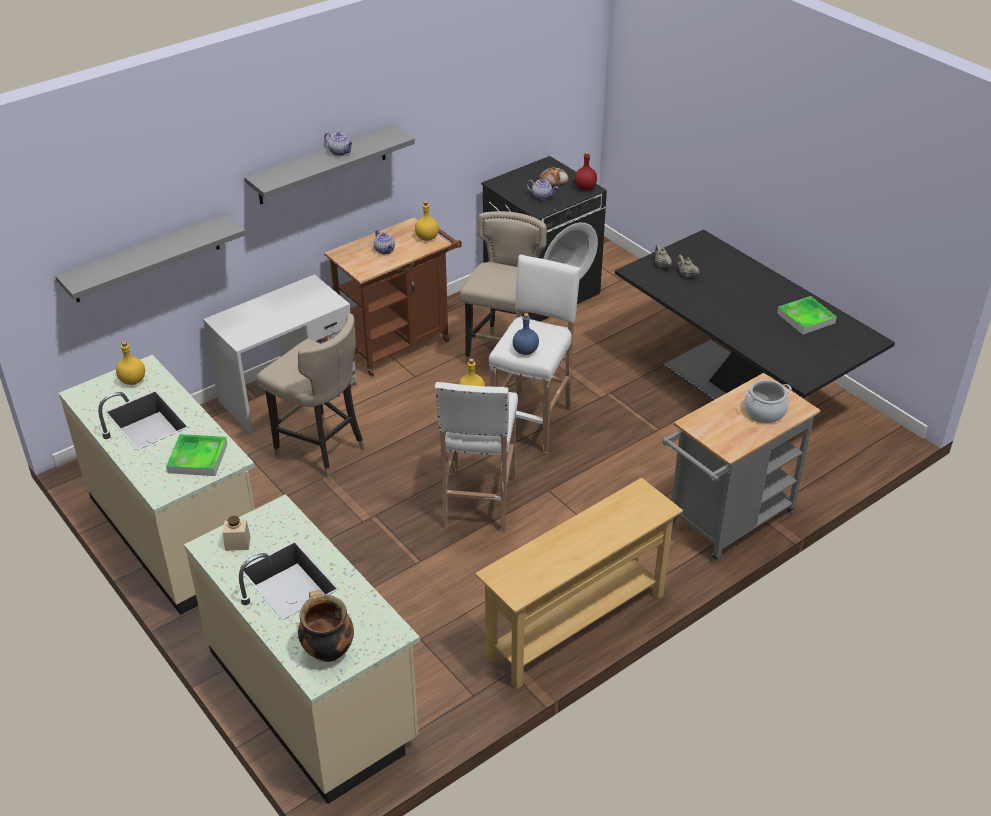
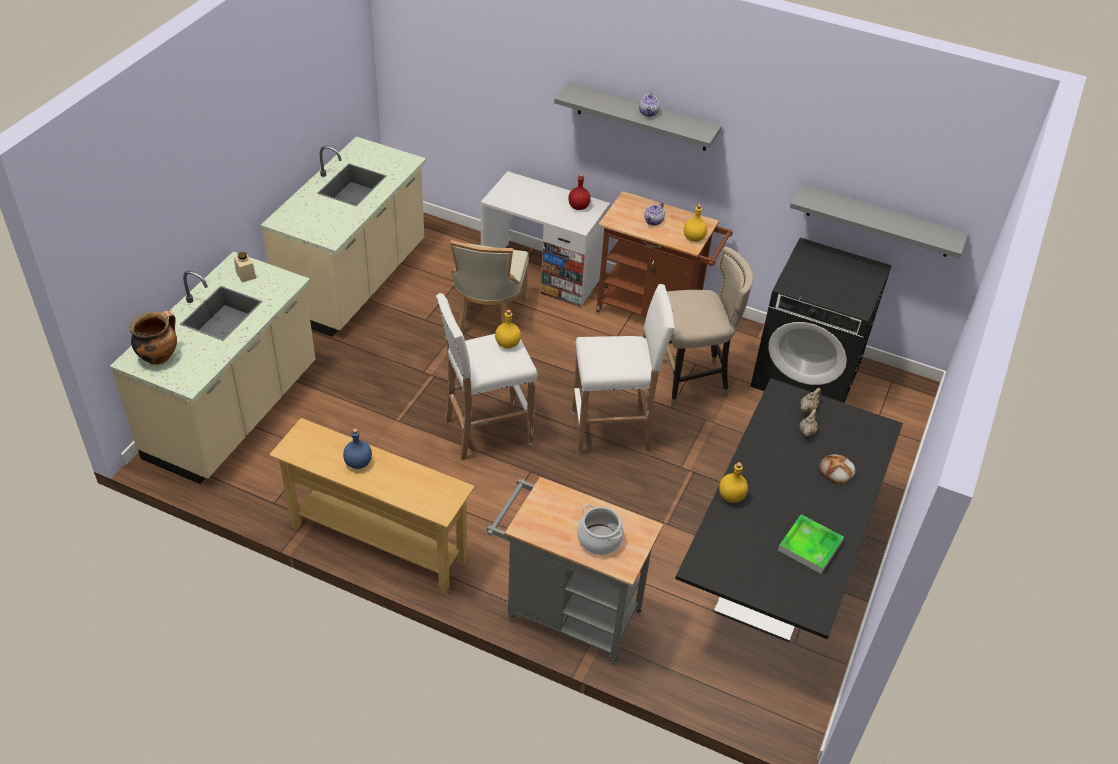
camera: 60 degrees right, 5 degrees up
(133, 381) = (390, 162): yellow bottle -> yellow bottle (731, 496)
(146, 259) = (477, 94): grey shelf -> grey shelf (879, 221)
(197, 458) = (324, 223): tray -> none
(320, 450) = (488, 318): beige stool -> beige chair
(526, 351) = (595, 356): blue bottle -> blue bottle (359, 463)
(542, 196) = (813, 282): teapot -> none
(554, 180) = (850, 281): bread -> bread (836, 471)
(584, 188) = (857, 305): red bottle -> red bottle (578, 206)

